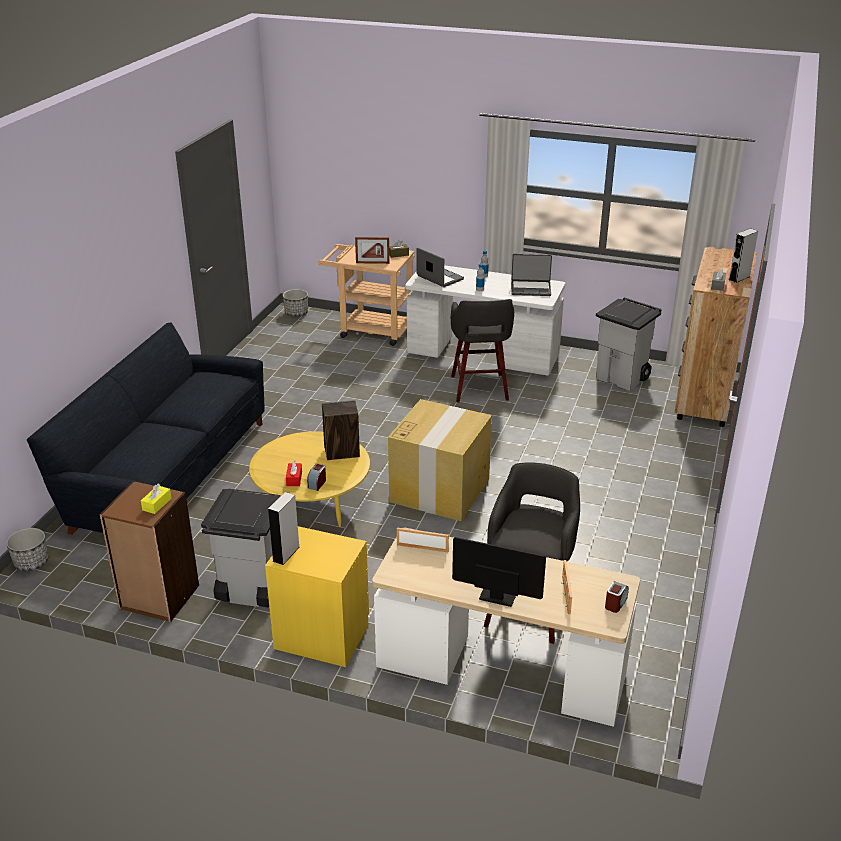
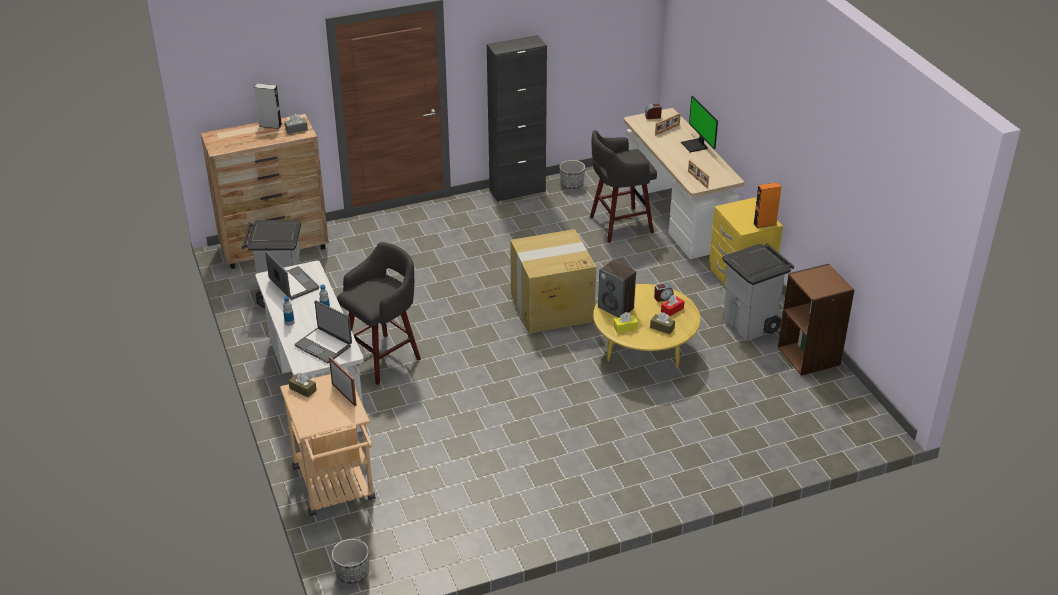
camera: 130 degrees left, 5 degrees up
(31, 563) = (874, 435): planter -> planter (571, 185)
(157, 504) = (813, 275): yellow tissue box -> yellow tissue box (625, 327)
(166, 473) = (711, 448): black sofa -> none
(281, 460) = (662, 328): none -> brown tissue box
(286, 554) = (764, 224): grey speaker -> orange speaker
(439, 278) = (324, 345): laptop -> laptop turned 60 degrees counterclockwise
(682, 573) = (517, 191): none -> black cabinet

